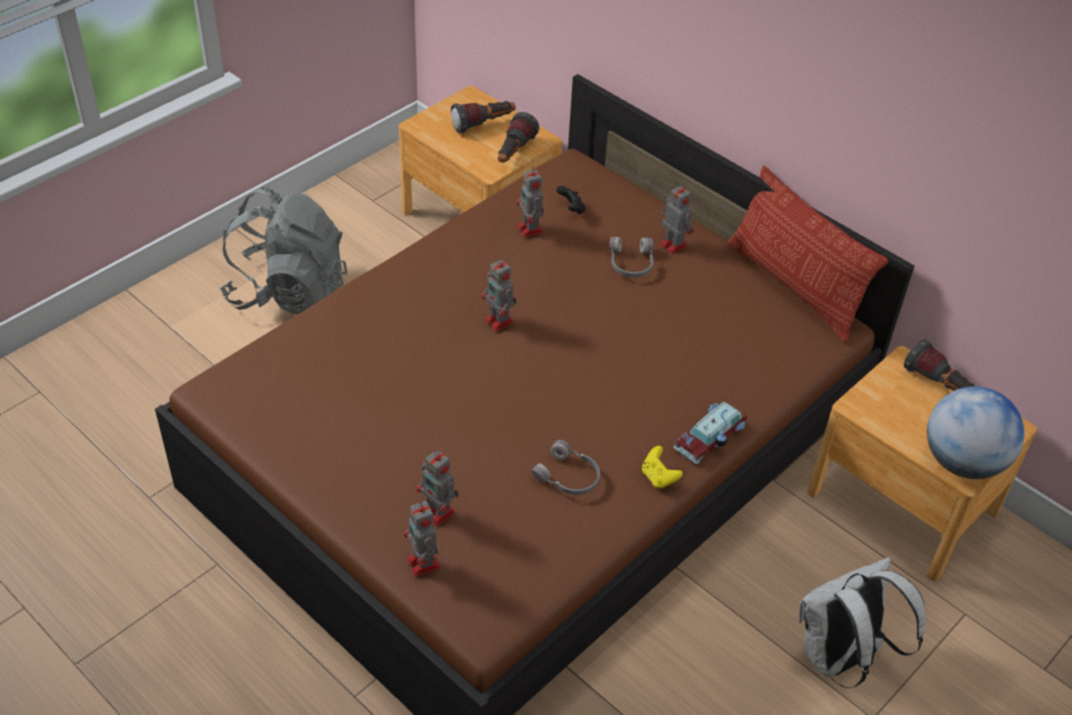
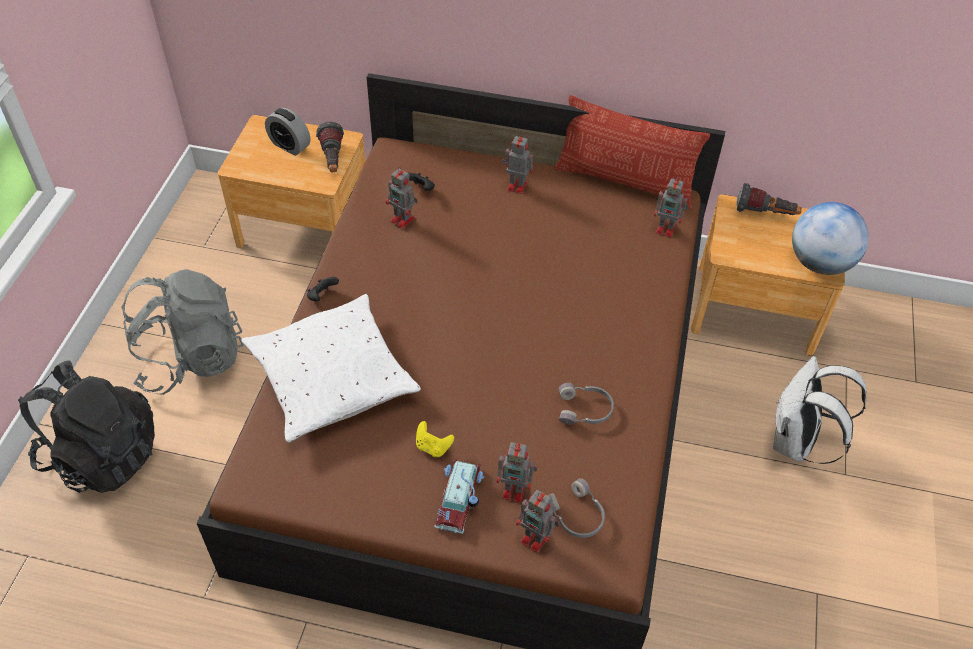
camera: 30 degrees left, 5 degrees up
(156, 338) = (102, 454): none -> black backpack
(353, 337) = (331, 377): none -> white pillow
(401, 265) = (322, 296): none -> black game controller
(483, 125) = (290, 145): flashlight -> alarm clock
(500, 322) = (438, 308): toy robot -> toy robot (667, 229)
(630, 263) = (498, 214): grey headphones -> grey headphones (576, 515)
(658, 477) = (646, 376): yellow game controller -> yellow game controller (433, 447)
(712, 436) = (658, 325): toy car -> toy car (460, 497)

